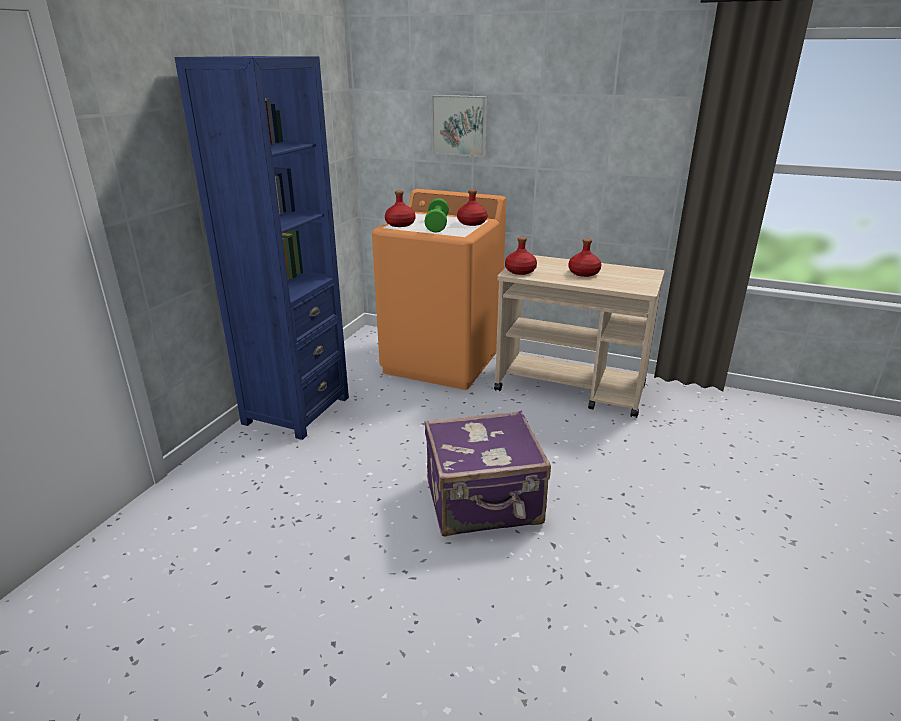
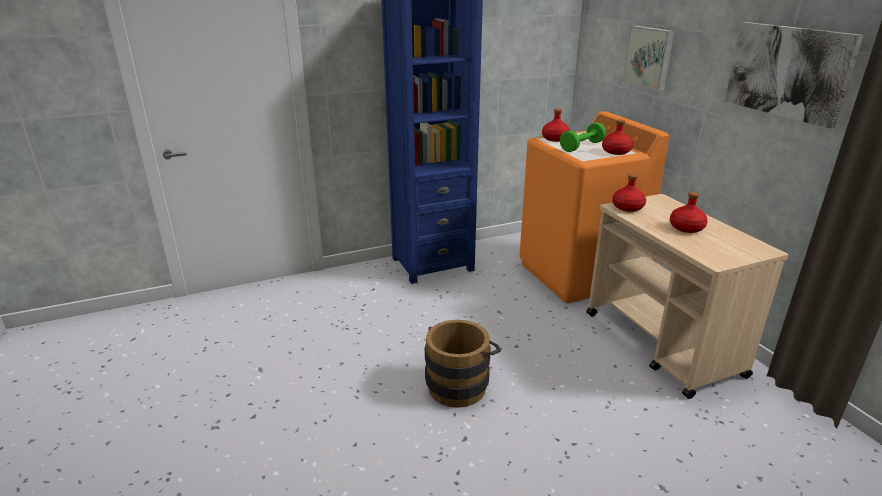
camera: 45 degrees right, 0 degrees up
(484, 503) = (460, 383): purple suitcase -> brown bucket
(619, 120) = (788, 71): none -> picture

